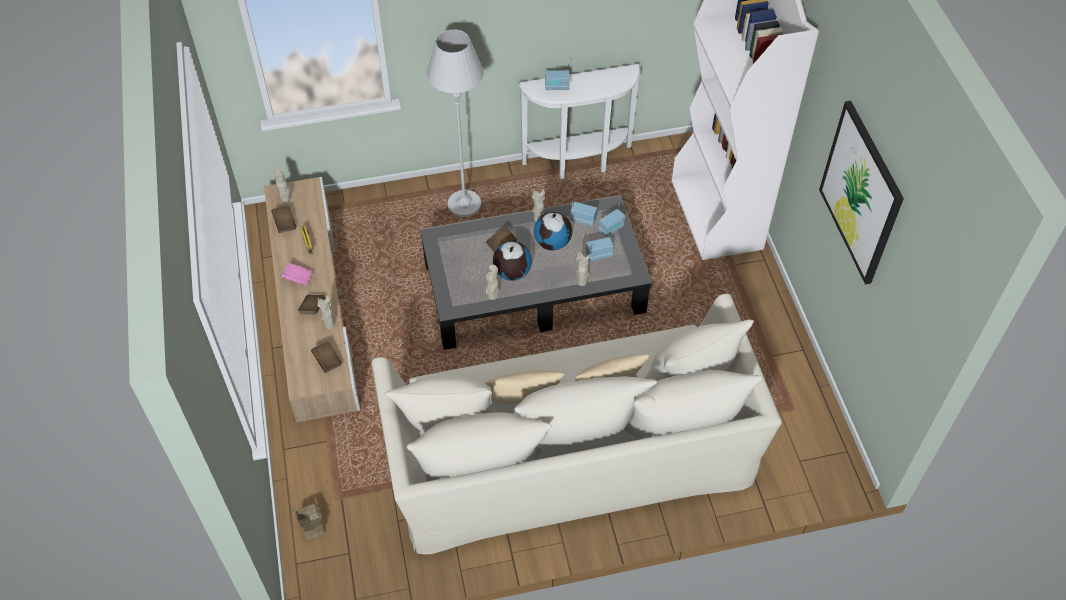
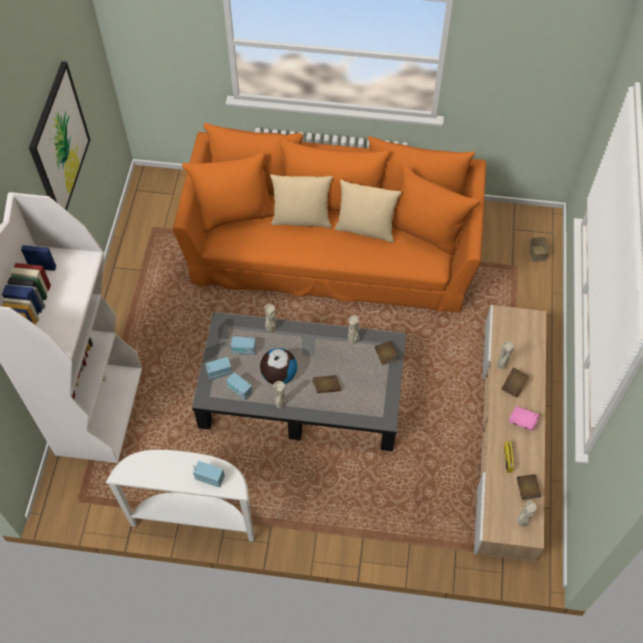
camera: 160 degrees left, 5 degrees up
(327, 361) = (509, 333): brown book -> brown book (385, 356)
(464, 204) = (332, 505): white floor lamp -> none
(512, 273) = (328, 357): globe -> none
(569, 449) = (332, 249): beige sofa -> orange sofa

